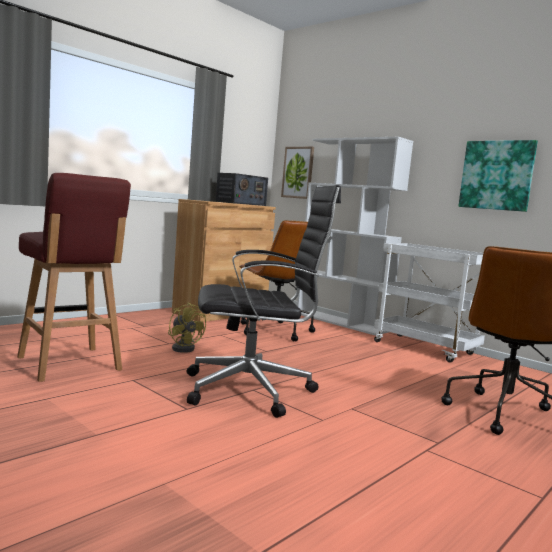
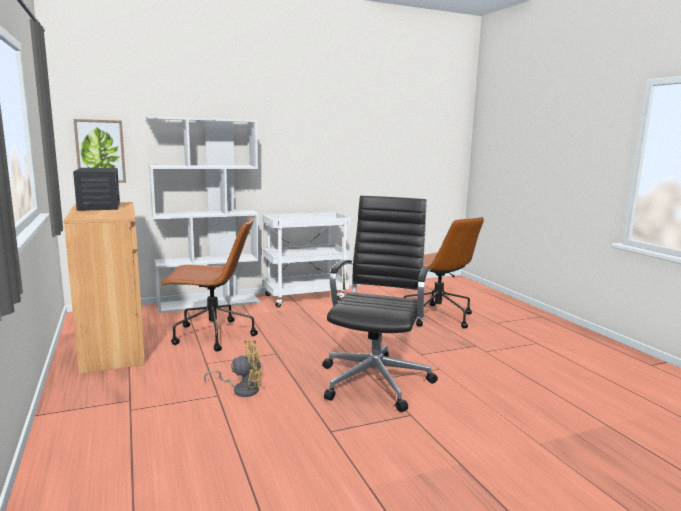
camera: 65 degrees left, 5 degrees up
(69, 364) = (261, 466): red stool -> none
(497, 175) = (324, 151): picture -> none

